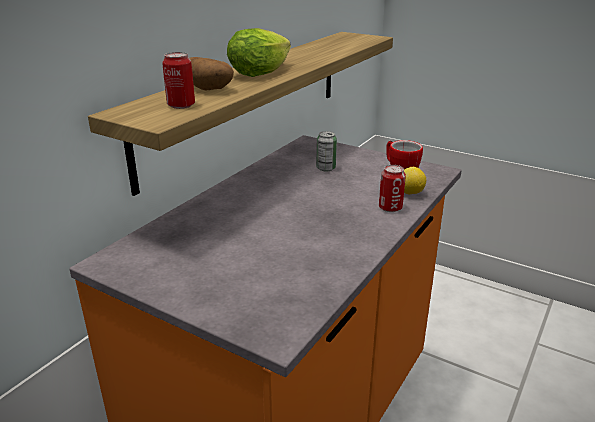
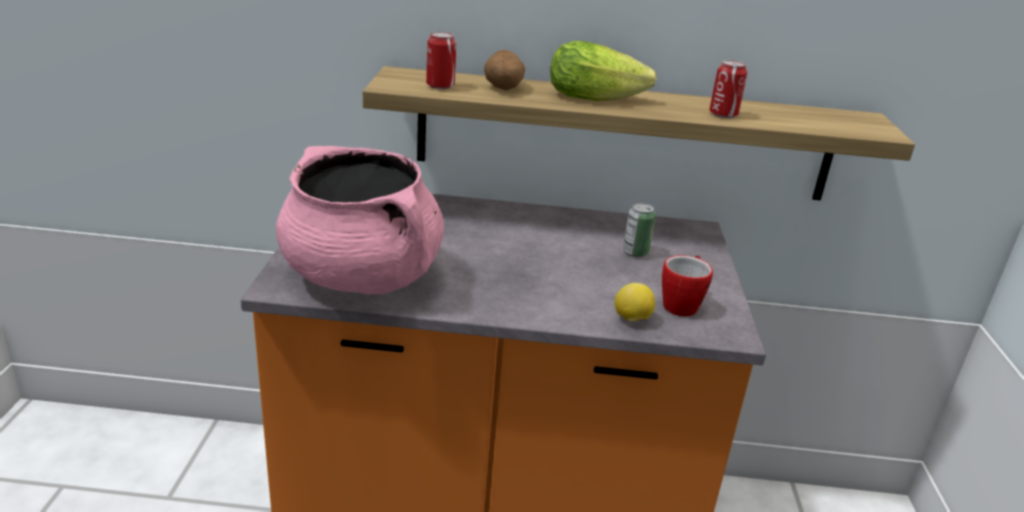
camera: 60 degrees right, 0 degrees up
(289, 283) = (363, 277): none -> pink cooking pot
(390, 208) = (574, 310): can -> can (723, 115)

